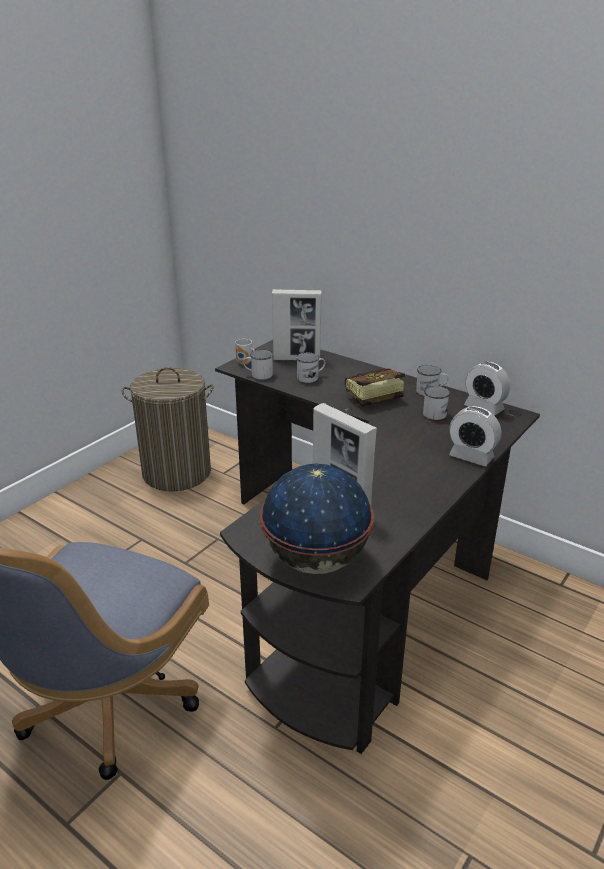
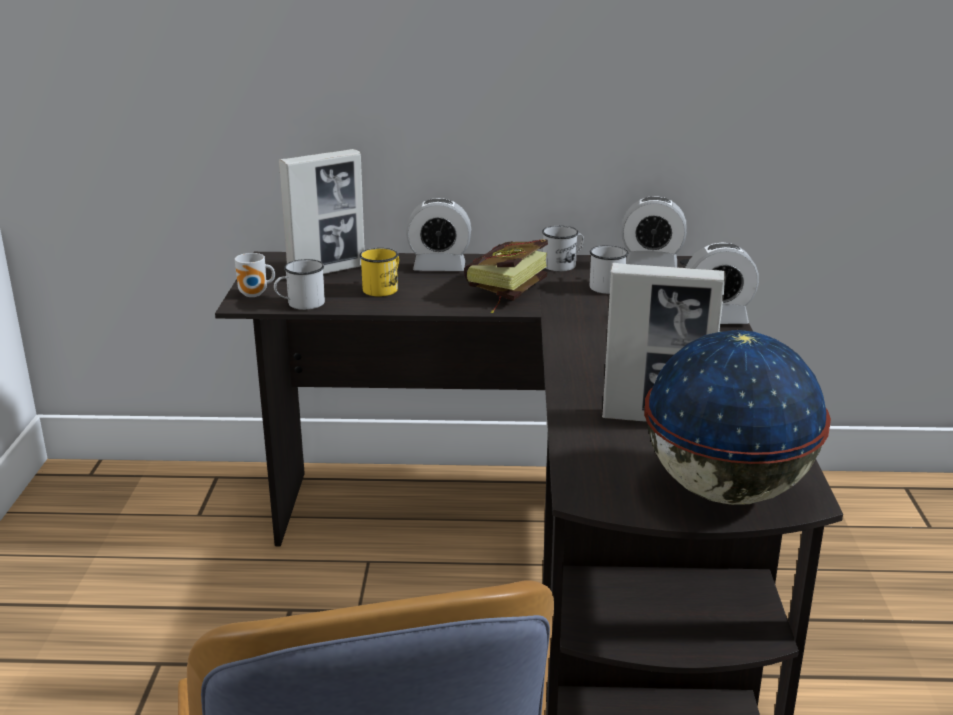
camera: 35 degrees left, 5 degrees down
(176, 472) = (115, 542): laundry basket -> none
(311, 377) = (384, 288): white mug -> yellow mug
(357, 373) = (439, 267): none -> alarm clock

